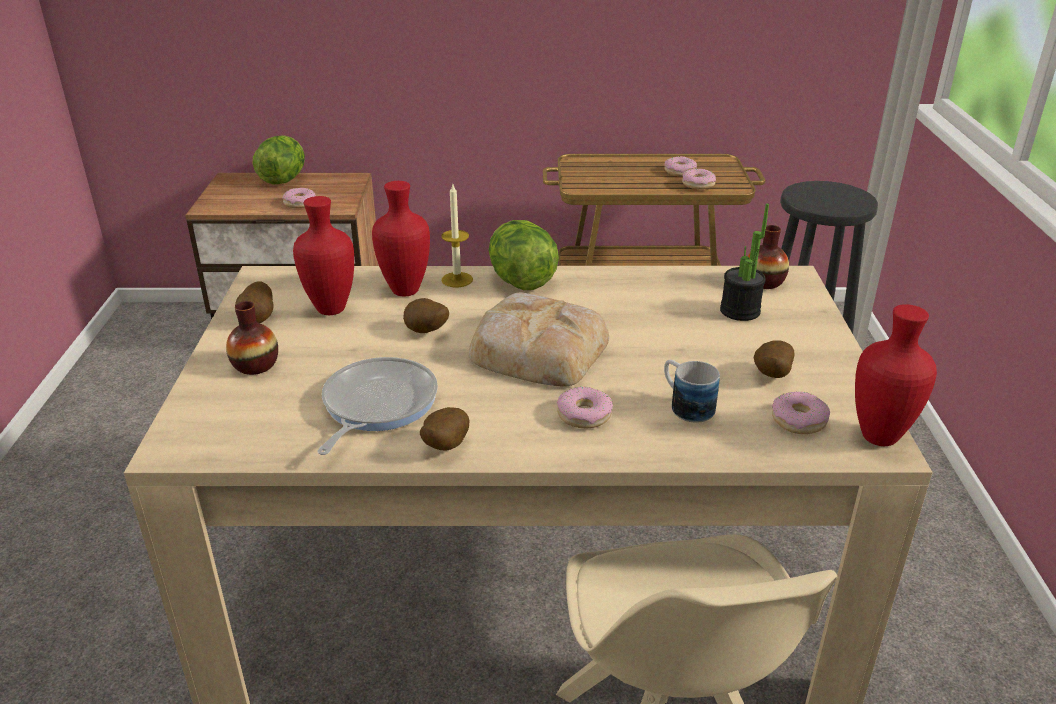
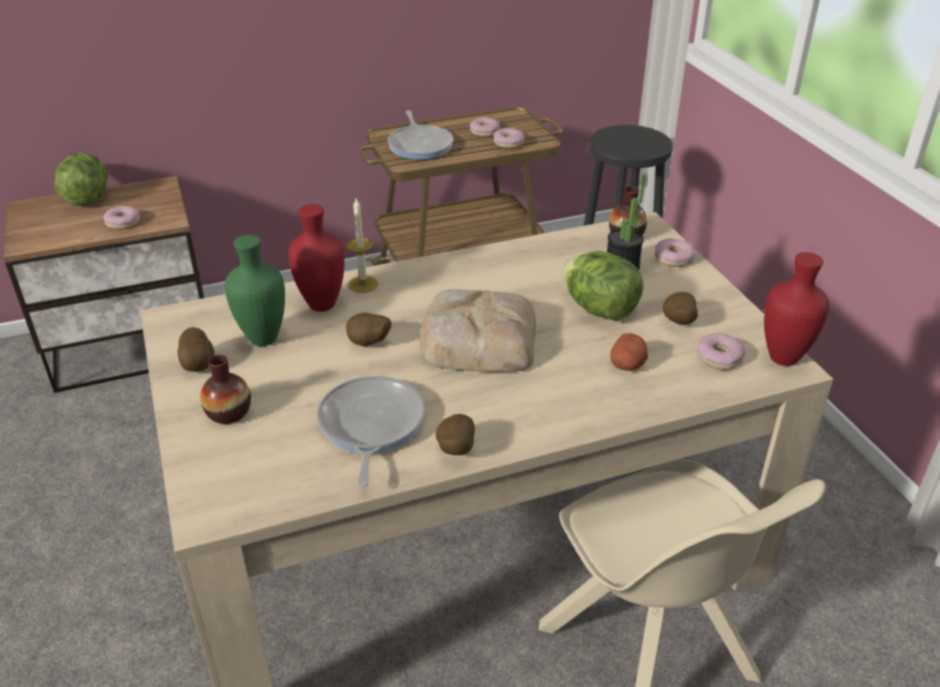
camera: 20 degrees left, 5 degrees up
(330, 310) = (263, 340): red vase -> green vase
(521, 281) = (422, 274): lettuce -> lettuce (599, 309)
(584, 415) = (553, 392): donut -> donut (673, 258)
(606, 174) = (420, 145): none -> frying pan
(685, 405) = (627, 364): mug -> potato

